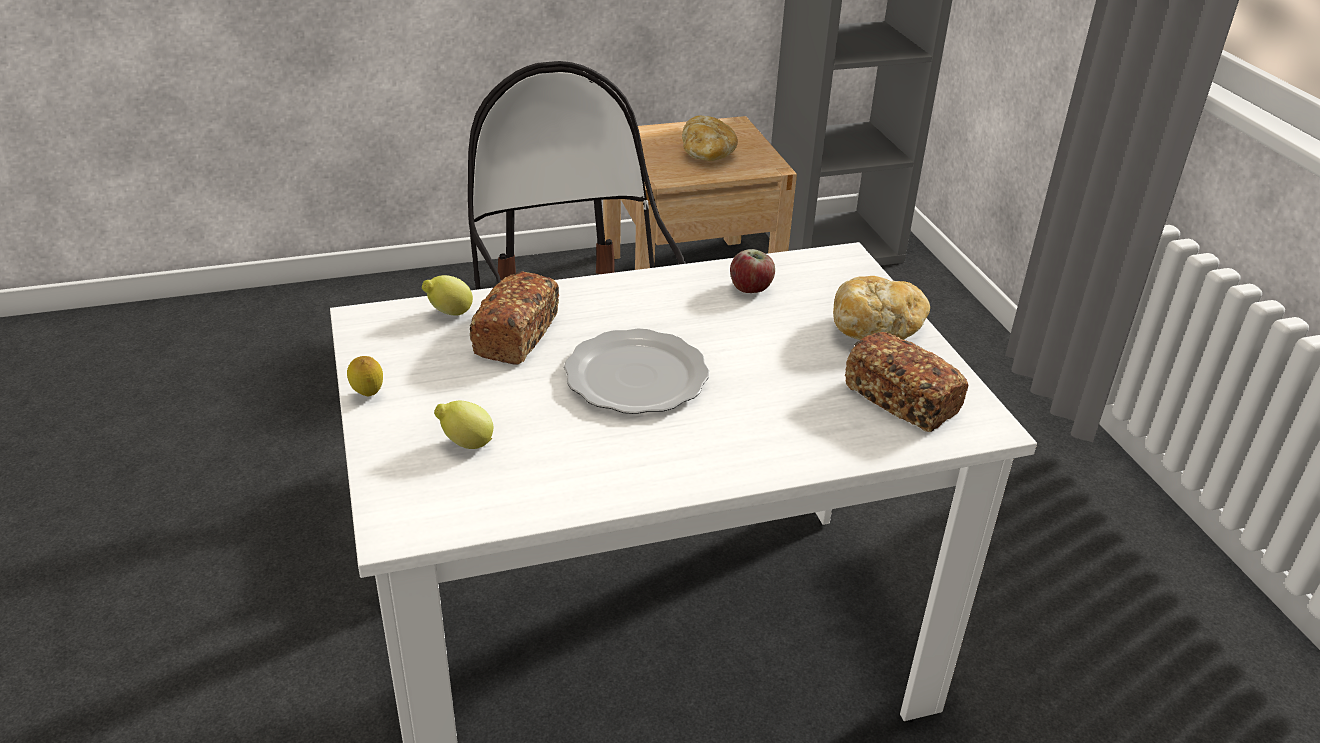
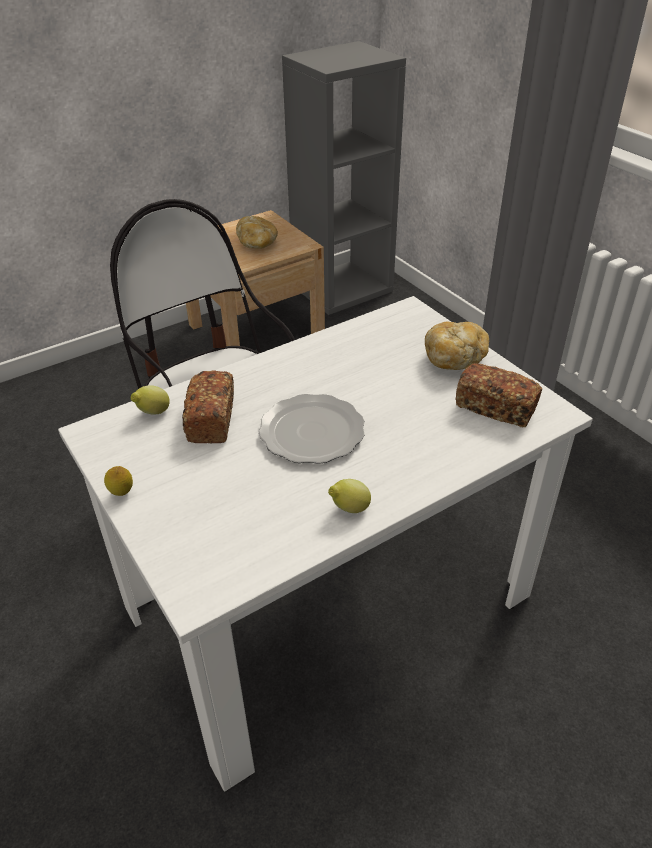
camera: 15 degrees left, 5 degrees up
(466, 444) = (214, 515): lemon -> lemon (349, 509)
(751, 289) = (359, 346): apple -> none

